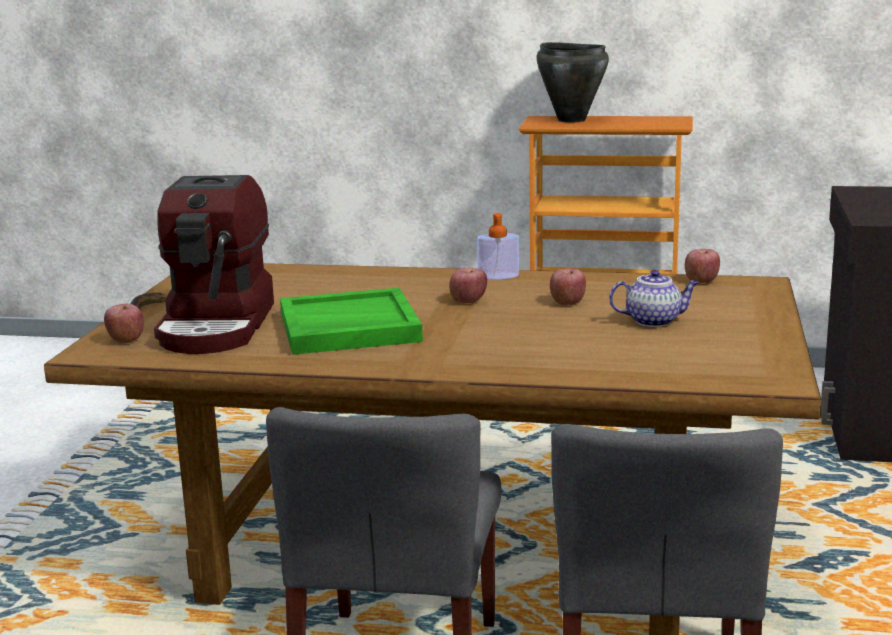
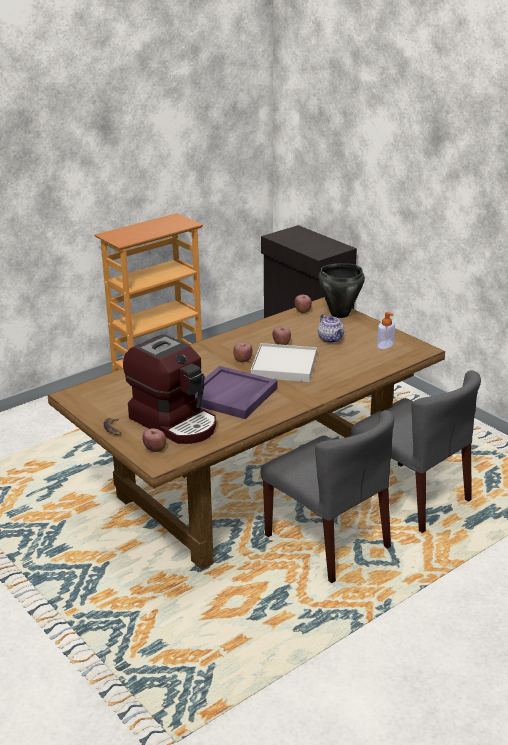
camera: 50 degrees left, 10 degrees up
(348, 328) = (232, 396): green tray -> purple tray
(498, 276) = (221, 341): soap dispenser -> soap dispenser (385, 344)
(501, 324) = (284, 366): none -> white tray
(571, 120) = (127, 232): black cooking pot -> black cooking pot (339, 314)
(654, 321) = (331, 339): teapot -> teapot turned 120 degrees clockwise

